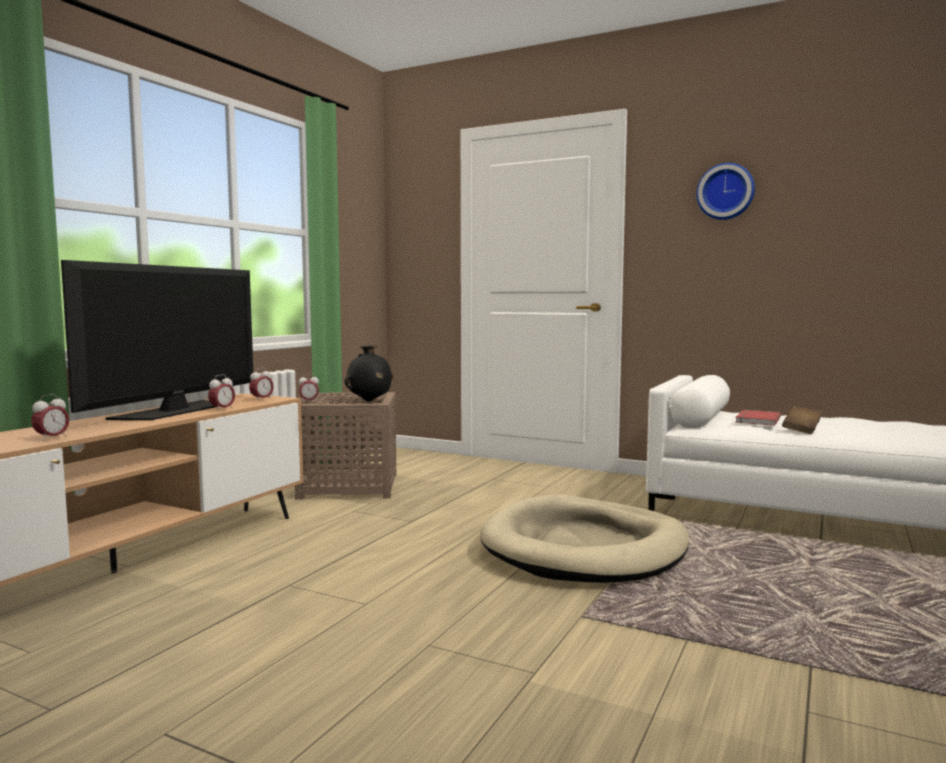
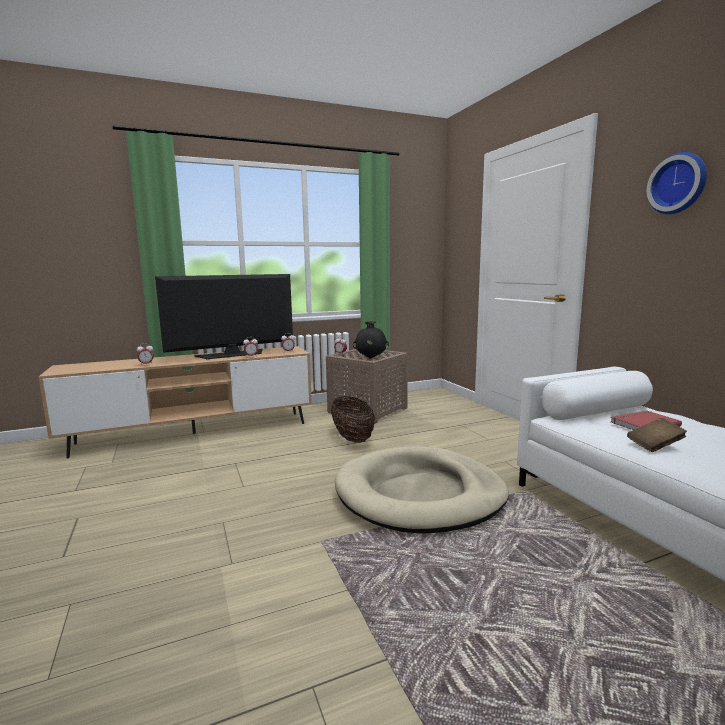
camera: 40 degrees right, 5 degrees up
(397, 518) = (352, 438): none -> basket

